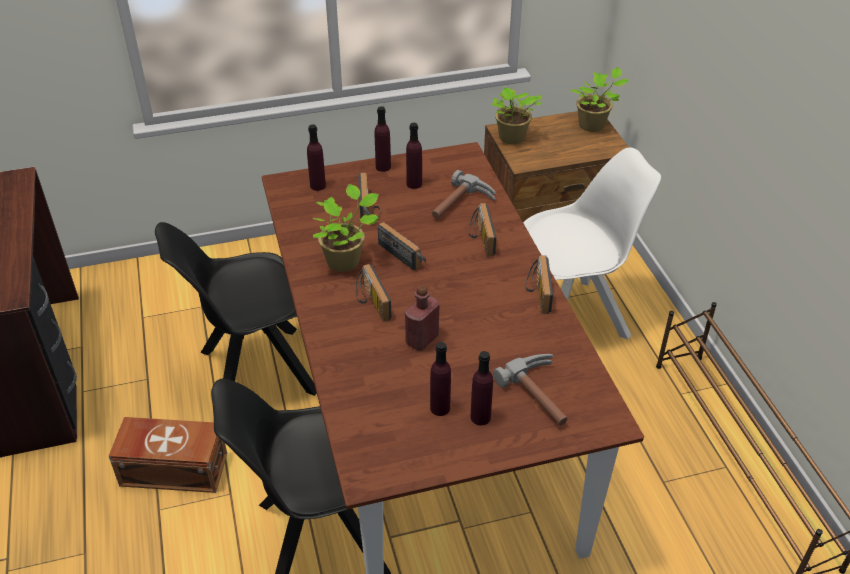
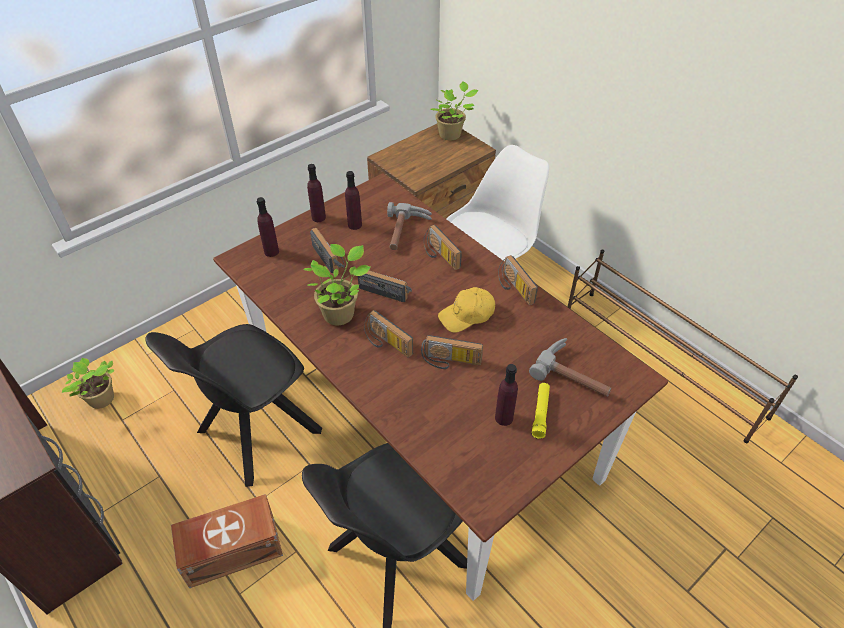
camera: 25 degrees left, 5 degrees up
(422, 339) = (450, 362): red bottle -> radio
(469, 302) = (467, 315): none -> yellow cap
(480, 417) = (540, 413): purple bottle -> yellow flashlight
(511, 138) = (395, 162): potted plant -> potted plant (101, 400)

